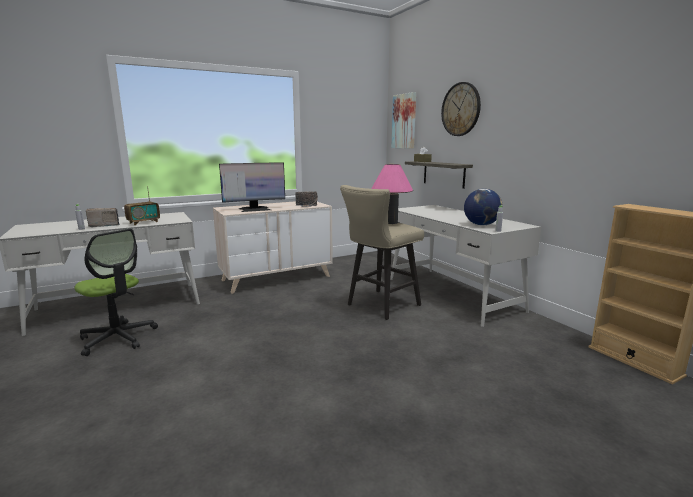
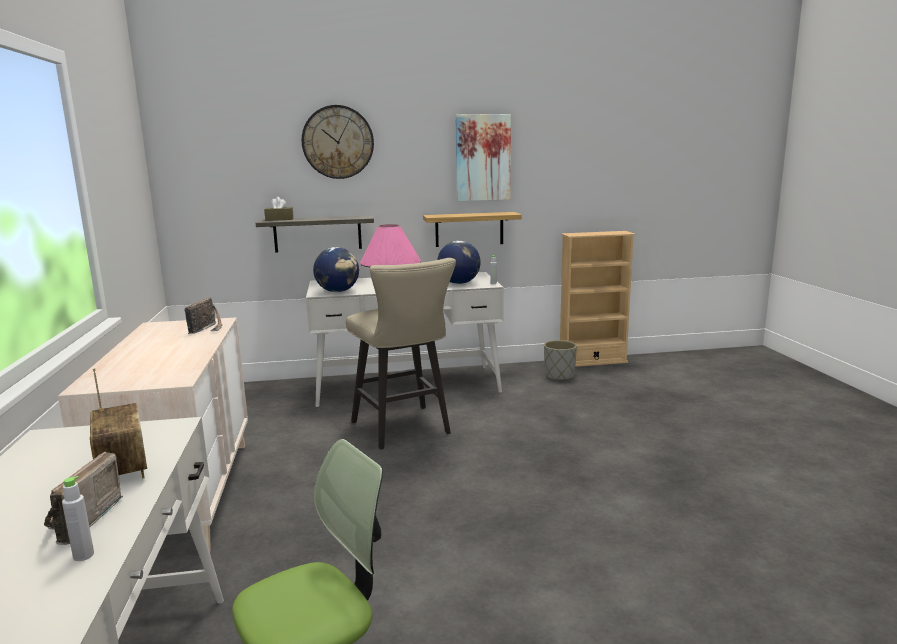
camera: 70 degrees left, 0 degrees up
(254, 209) = (170, 361): monitor -> none
(404, 121) = (204, 156): picture -> picture (483, 158)
(412, 210) = (338, 291): none -> globe
(537, 185) = (469, 229): none -> shelf
(558, 347) = (559, 376): none -> grey planter

